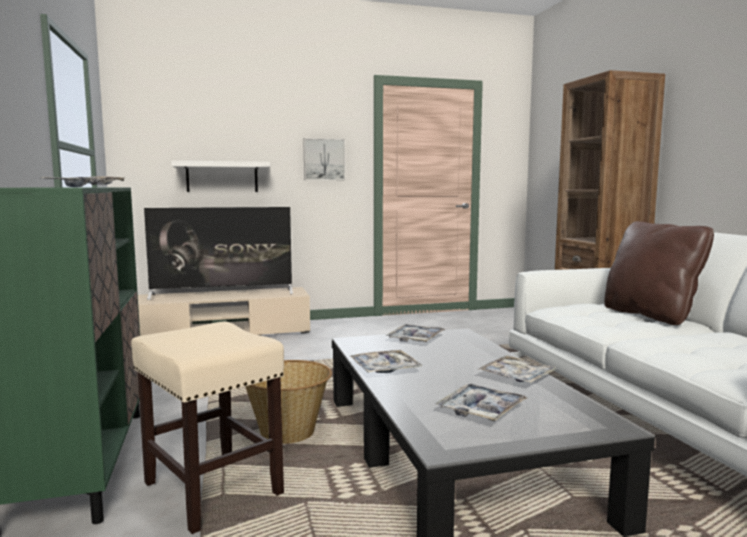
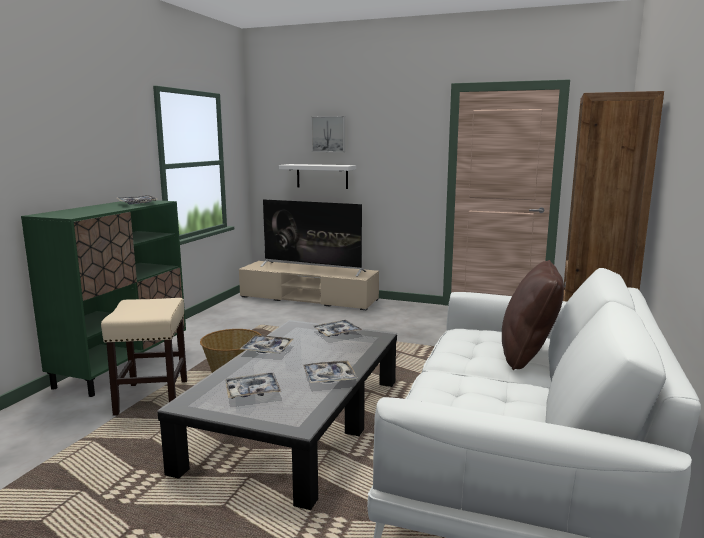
camera: 35 degrees right, 5 degrees up
(324, 159) = (402, 162): picture -> picture (329, 134)

